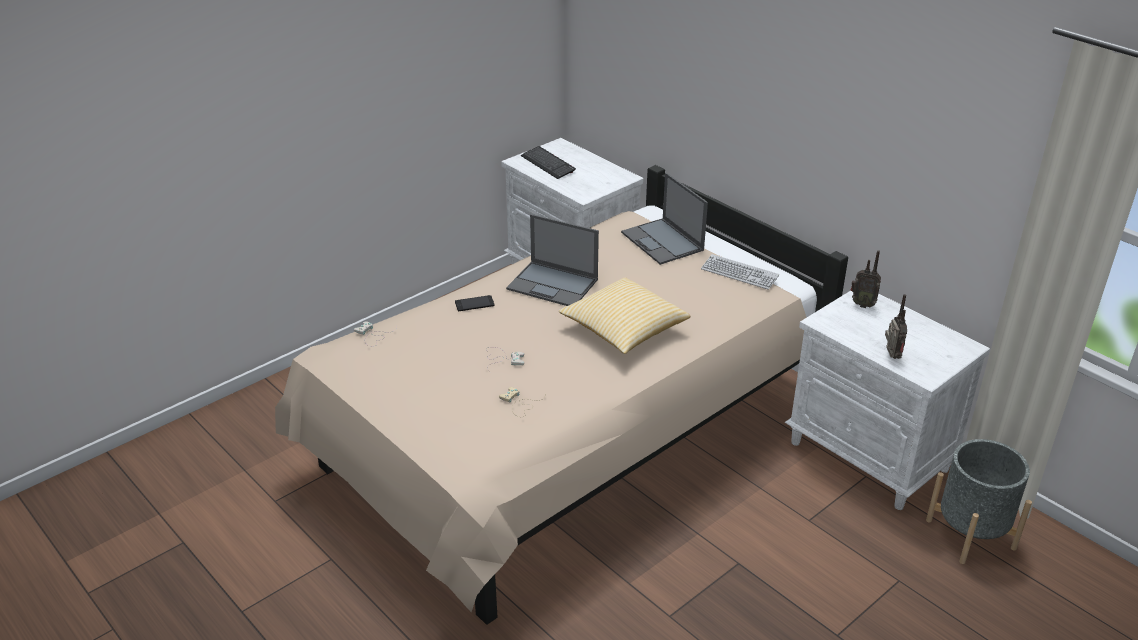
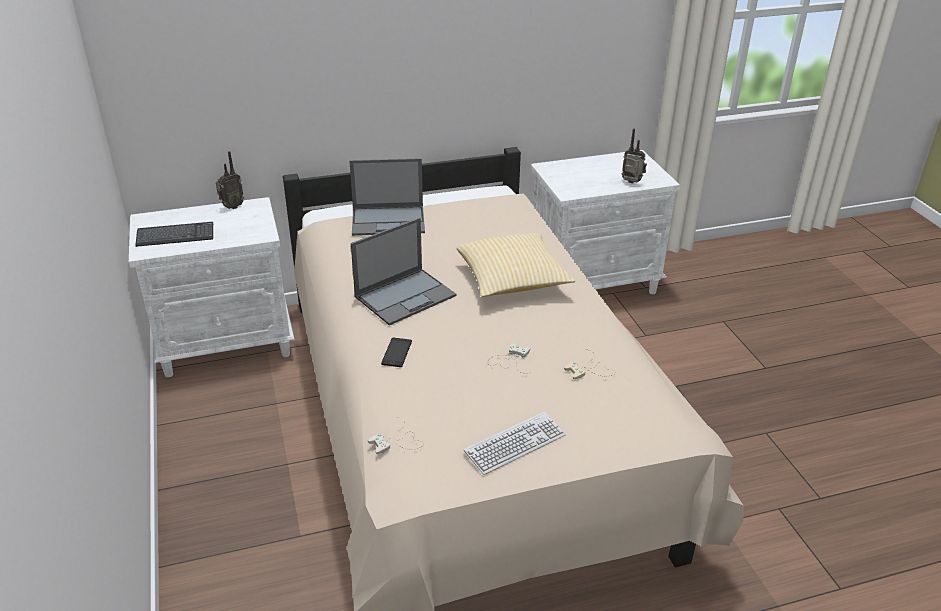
camera: 65 degrees left, 0 degrees up
(739, 273) = (472, 203): keyboard -> keyboard (515, 444)
(862, 304) = (558, 171): radio -> radio (231, 207)
(970, 534) = (692, 276): grey planter -> none

